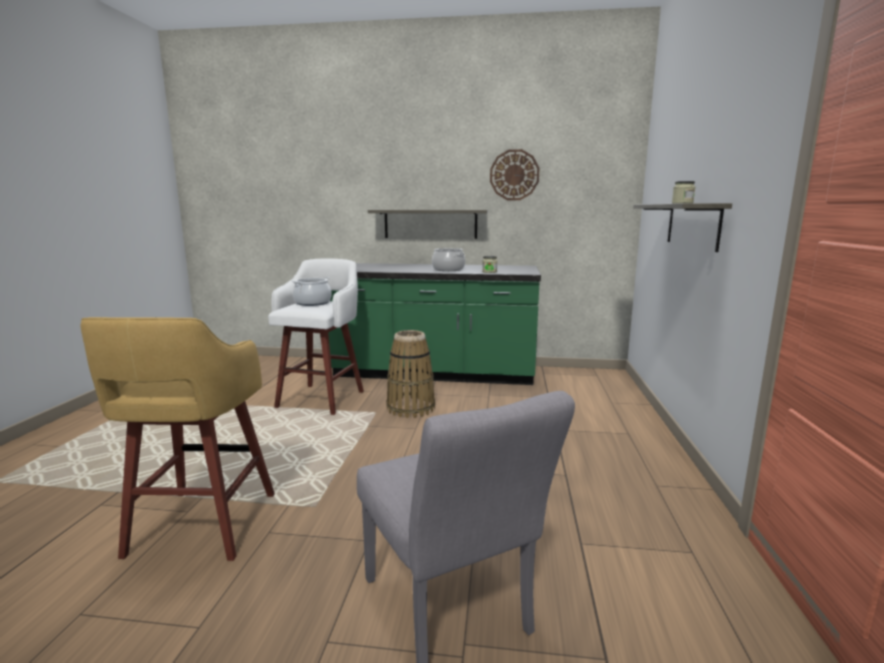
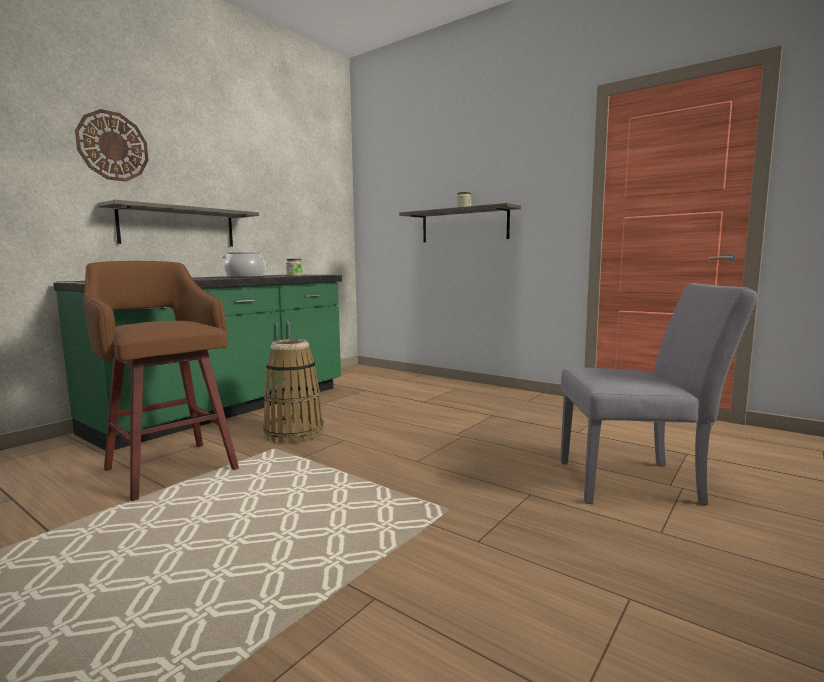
camera: 60 degrees left, 5 degrees down
(201, 527) = (427, 587): yellow stool -> none
(313, 303) = (157, 322): cooking pot -> none
(322, 398) = (170, 468): white stool -> brown stool
(514, 175) = (262, 179): wall clock -> wall clock (113, 146)

